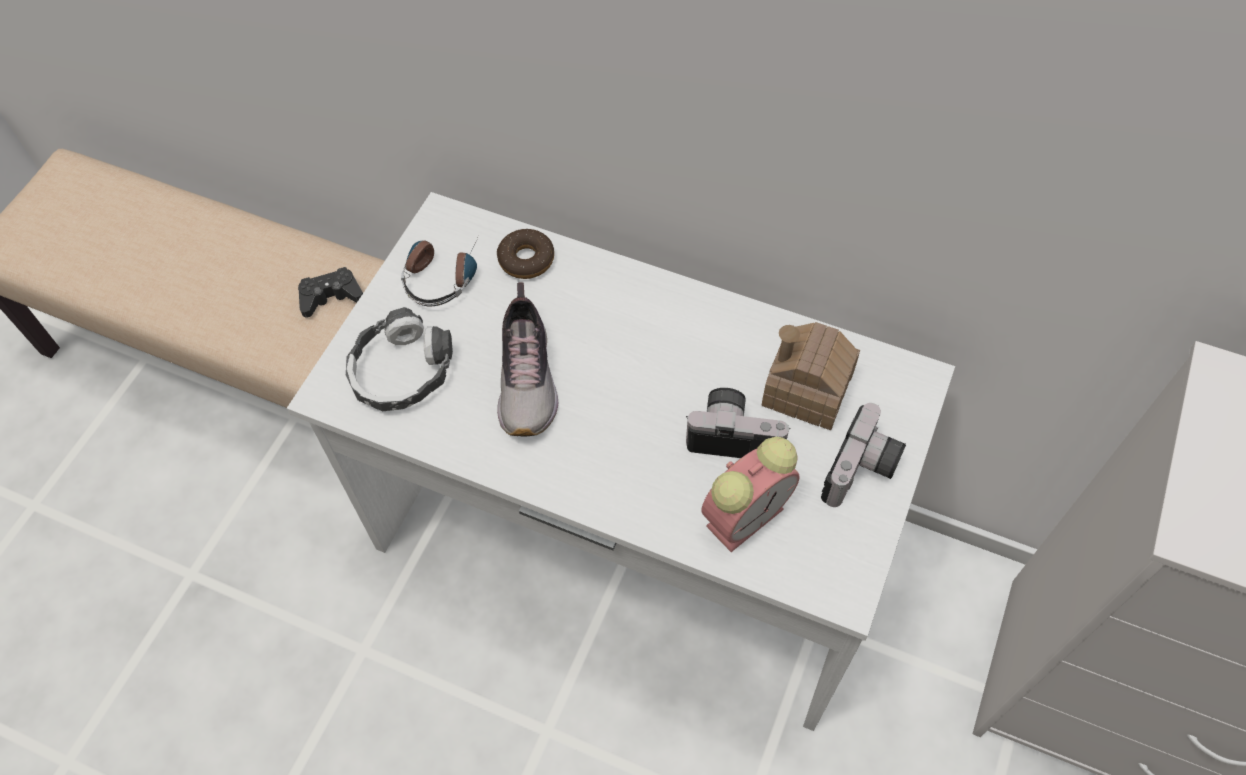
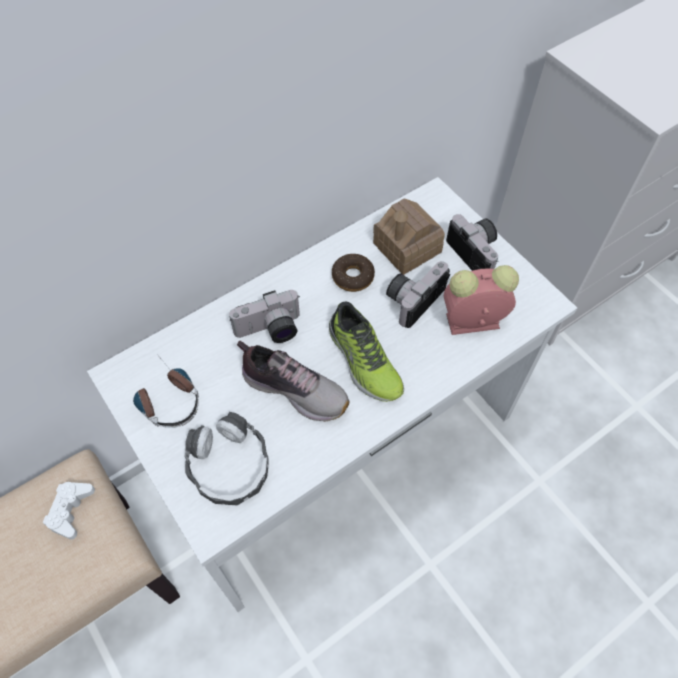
camera: 60 degrees left, 0 degrees up
(331, 296) = (70, 510): black game controller -> white game controller
(526, 259) = (197, 341): donut -> donut (353, 277)
(585, 316) = (270, 331): none -> camera
(609, 426) = (363, 361): none -> shoe
(746, 514) = (470, 322): alarm clock -> alarm clock turned 90 degrees counterclockwise

